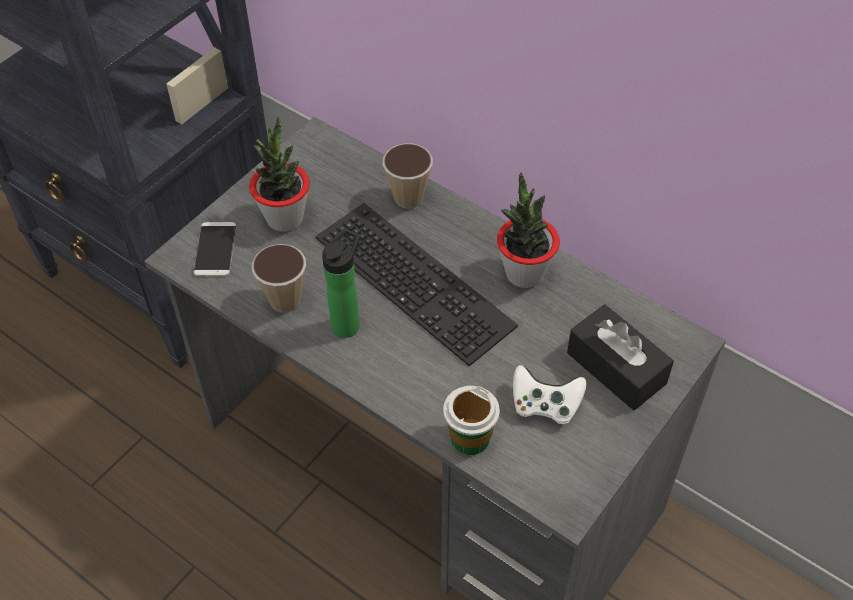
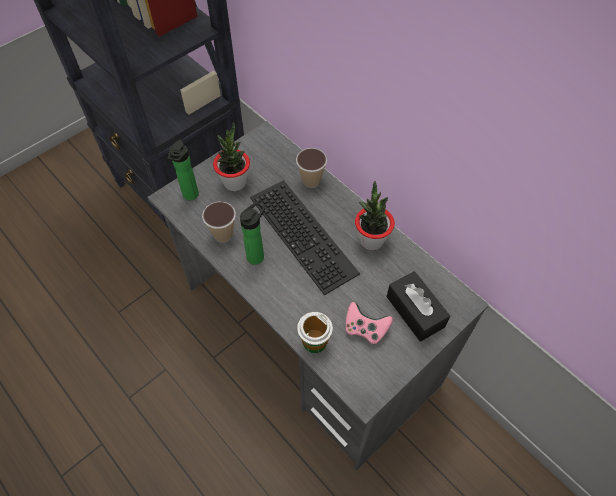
camera: 10 degrees right, 5 degrees up
(215, 250) = (189, 196): phone -> bottle
(545, 405) = (365, 328): white game controller -> pink game controller

